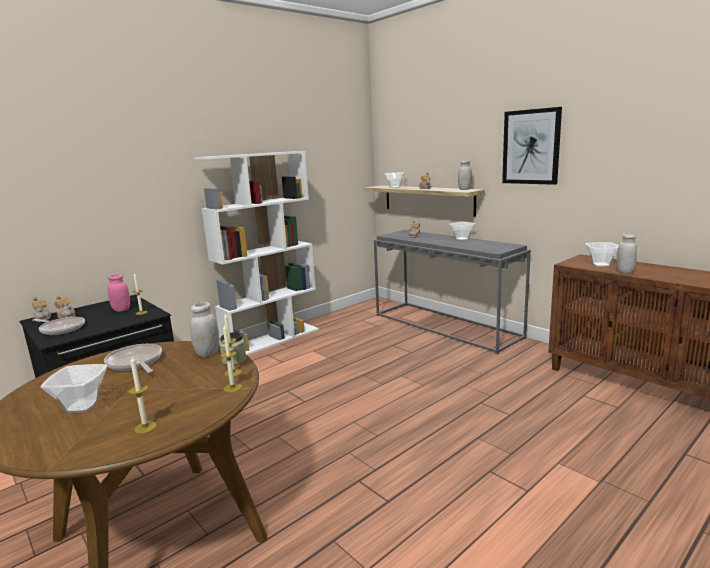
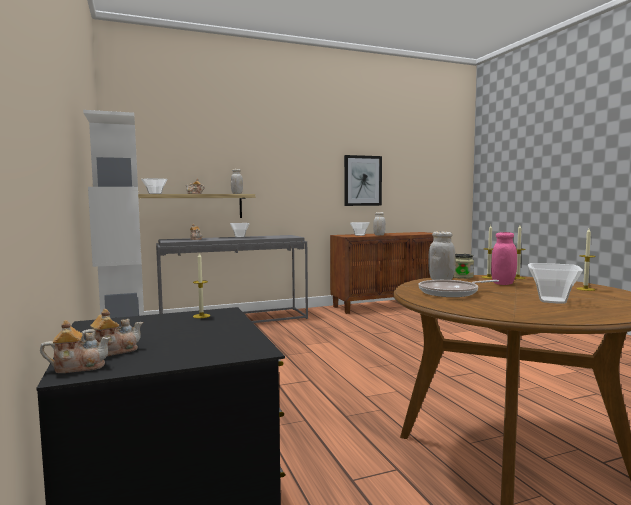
camera: 70 degrees left, 10 degrees down
(61, 329) = (193, 349): frying pan -> none
(121, 310) = (159, 324): pink jar -> pink jar (503, 283)
(531, 147) = (287, 161): picture -> picture (362, 180)

